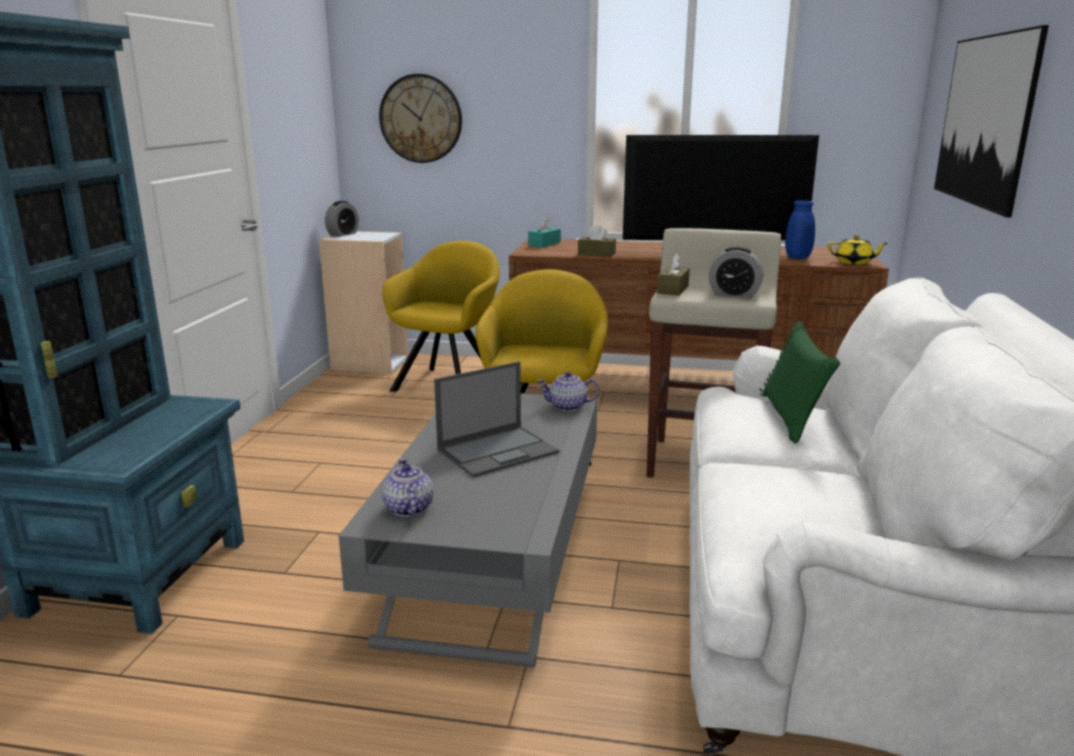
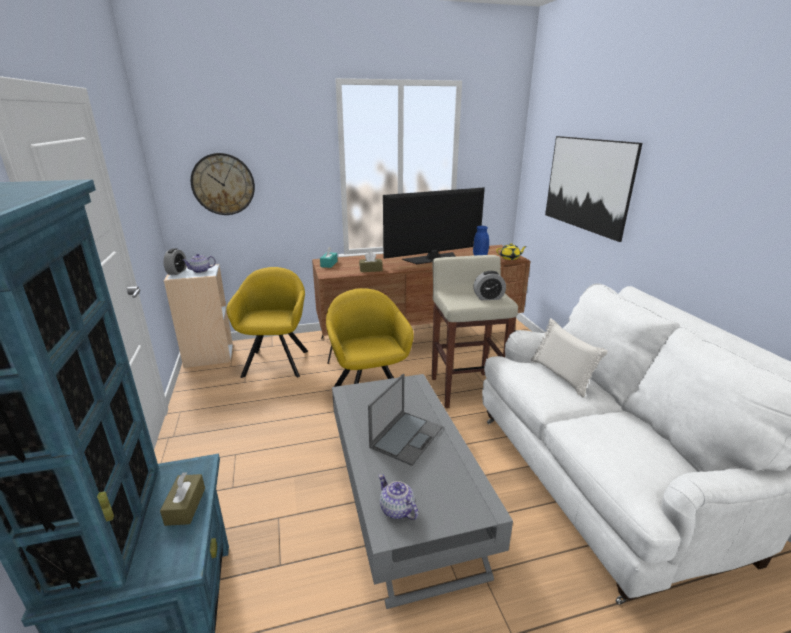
camera: 25 degrees left, 5 degrees up
(568, 406) = (414, 385): teapot -> teapot (201, 271)
(672, 289) = (452, 299): brown tissue box -> brown tissue box (185, 506)
(792, 418) = (562, 376): green pillow -> white pillow

